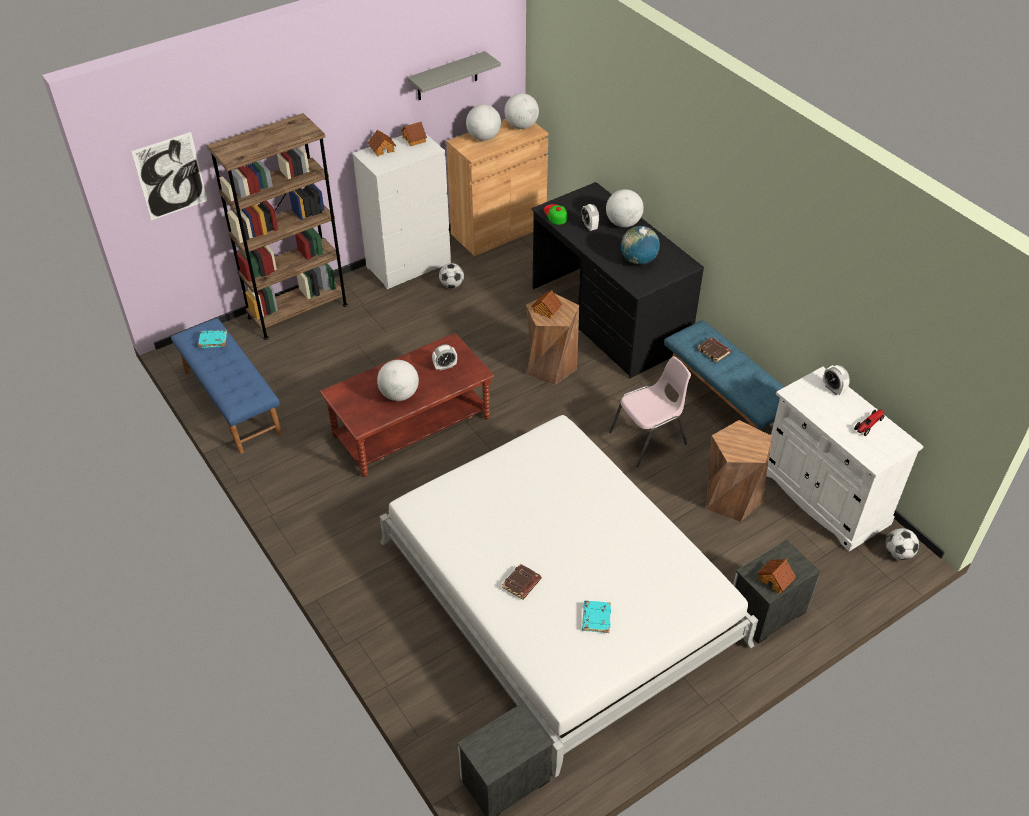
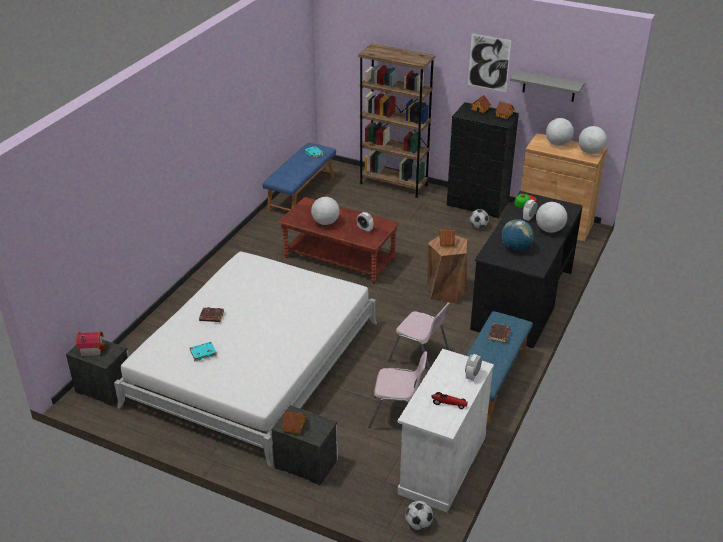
camera: 60 degrees right, 10 degrees down
(170, 176) = (349, 52): picture -> picture (489, 63)
(409, 265) = (478, 204): white dresser -> black dresser
(496, 748) = (91, 348): none -> toy house
(731, 498) = (398, 415): brown stool -> pink chair

